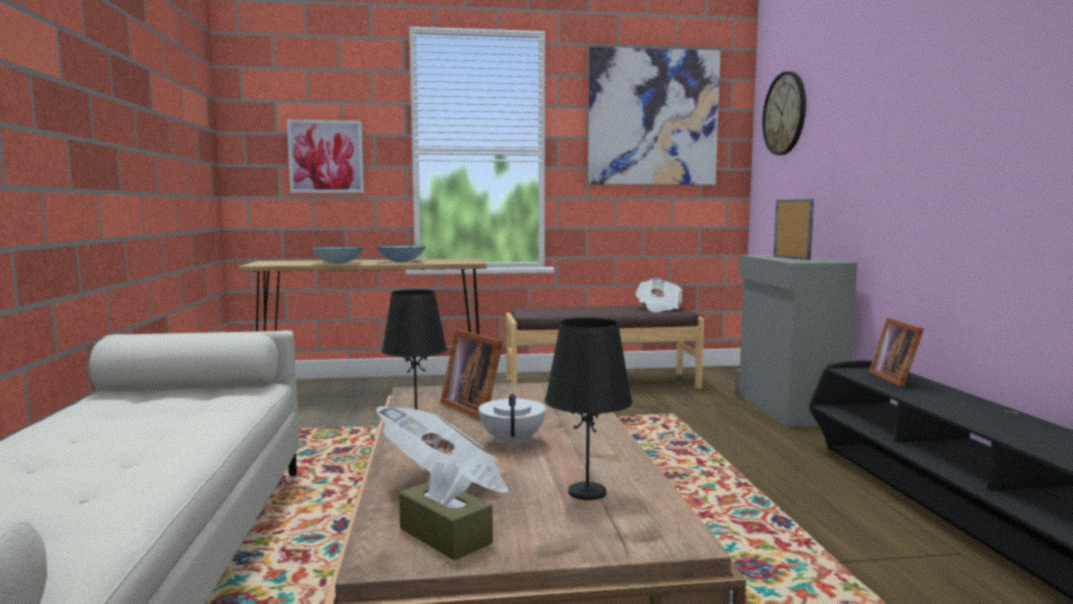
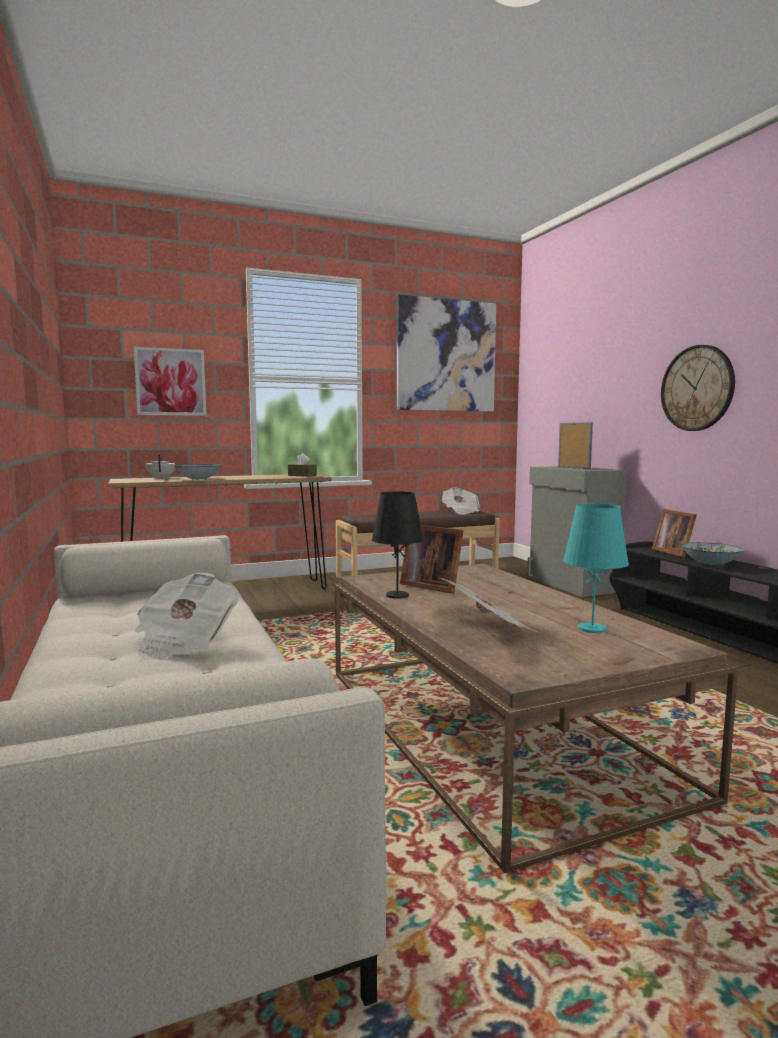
camera: 15 degrees left, 0 degrees up
(105, 459) = (184, 642): none -> newspaper
(401, 261) = (252, 477): bowl -> bowl (711, 564)
(445, 536) = (540, 660): brown tissue box -> brown tissue box (302, 475)
(513, 441) = (494, 604): white teapot -> white teapot (161, 478)
(586, 492) = (591, 628): black table lamp -> turquoise table lamp
(785, 114) = (552, 356): wall clock -> wall clock (697, 388)

